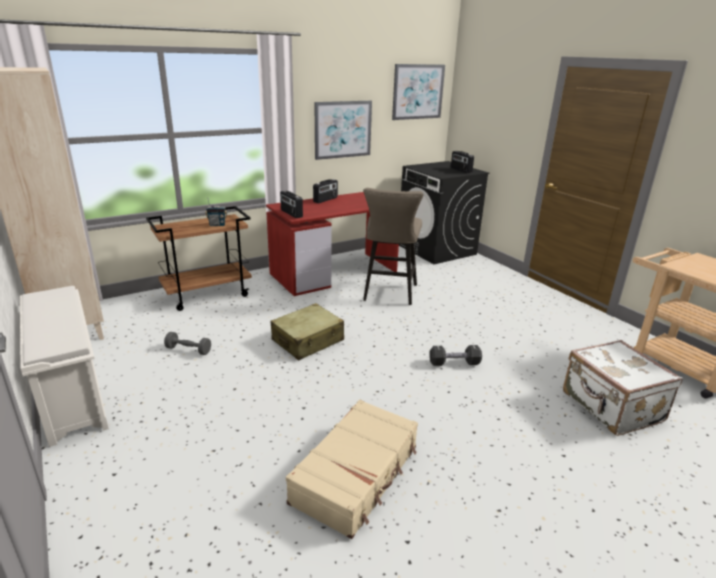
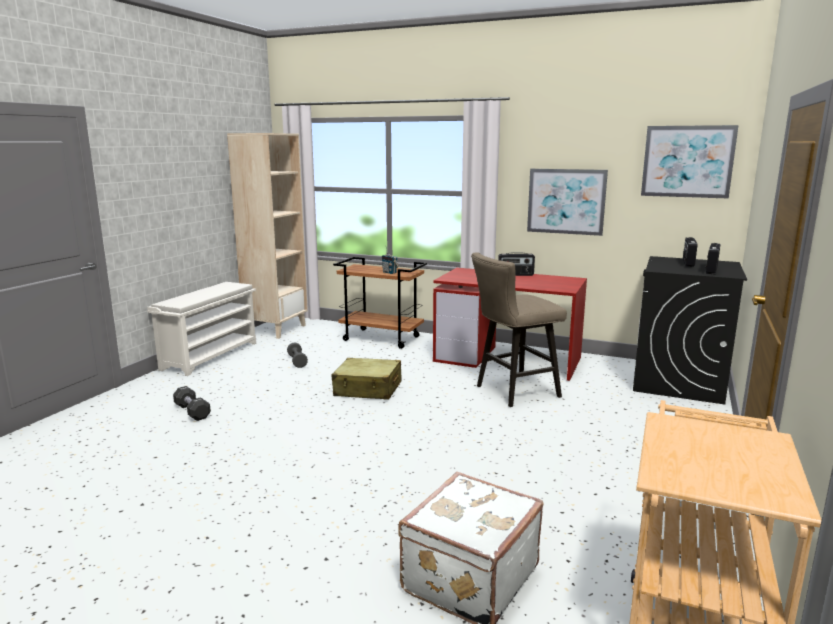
camera: 55 degrees right, 10 degrees down
(291, 214) = (451, 276): radio -> radio (688, 263)
(357, 474) = (205, 462): beige suitcase -> none
(454, 363) = (426, 458): black dumbbell -> black dumbbell (192, 411)

